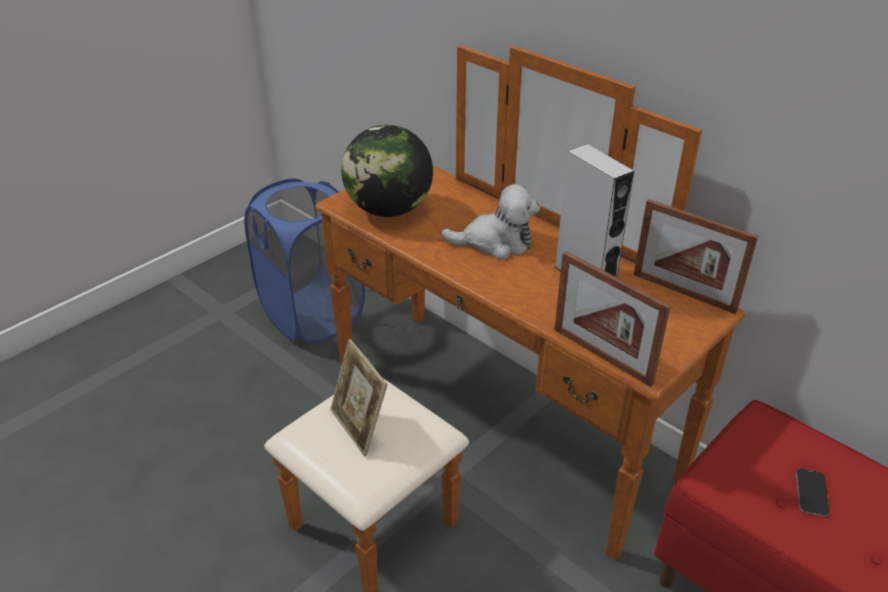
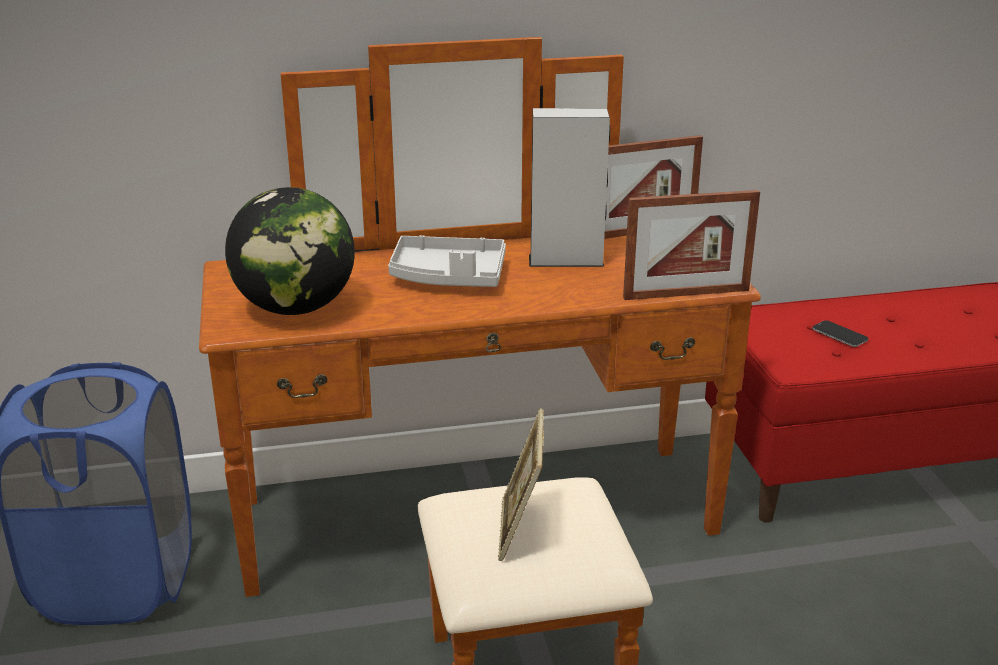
camera: 55 degrees left, 10 degrees down
(360, 427) = (520, 530): picture frame -> picture frame turned 90 degrees clockwise
(495, 242) = (448, 277): plush toy -> grey tray

